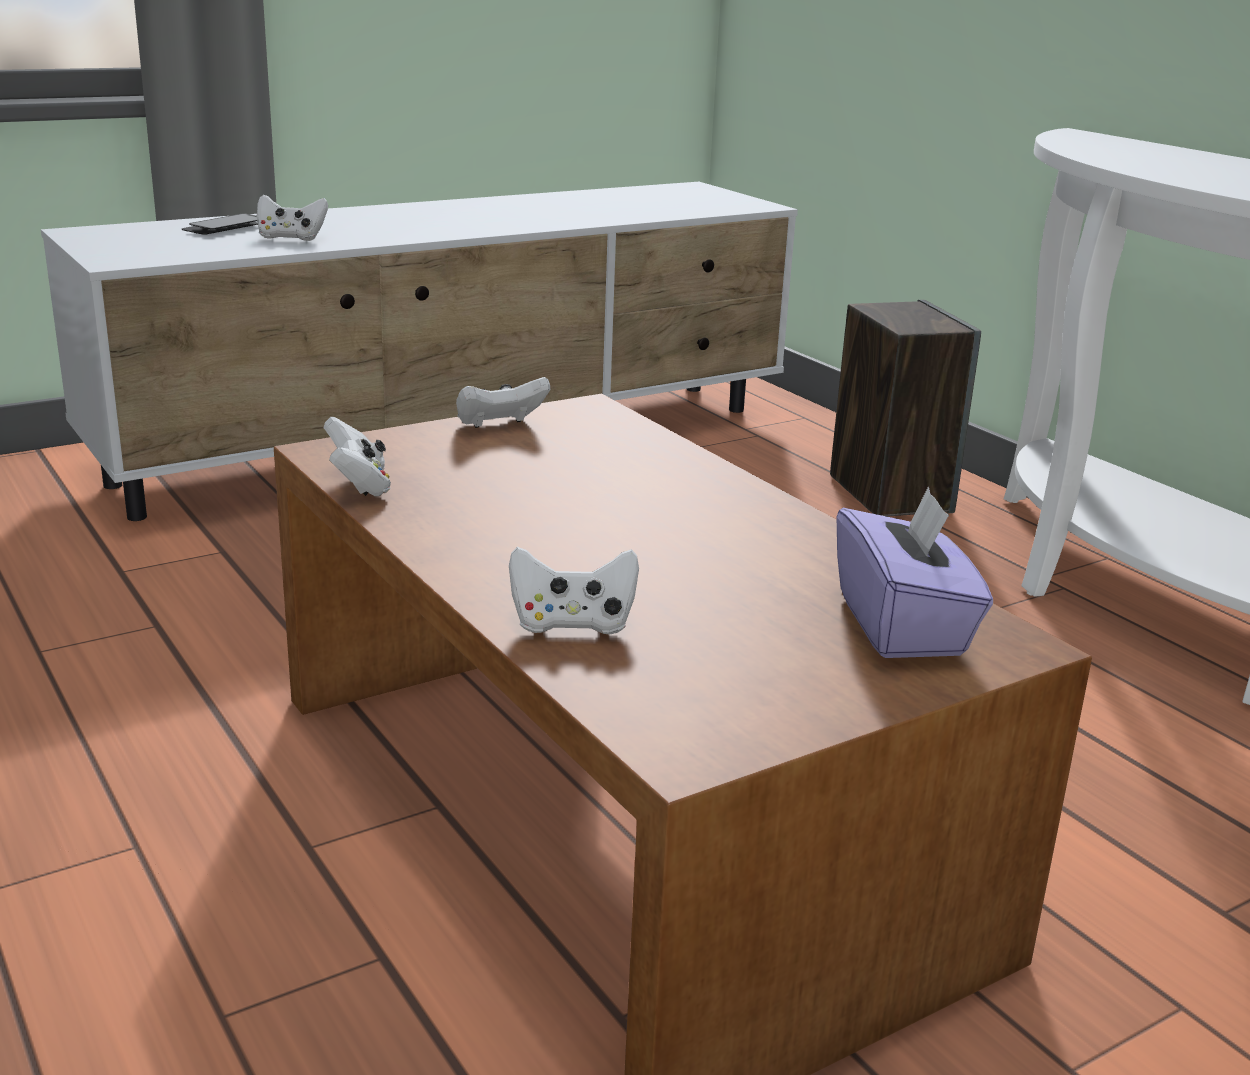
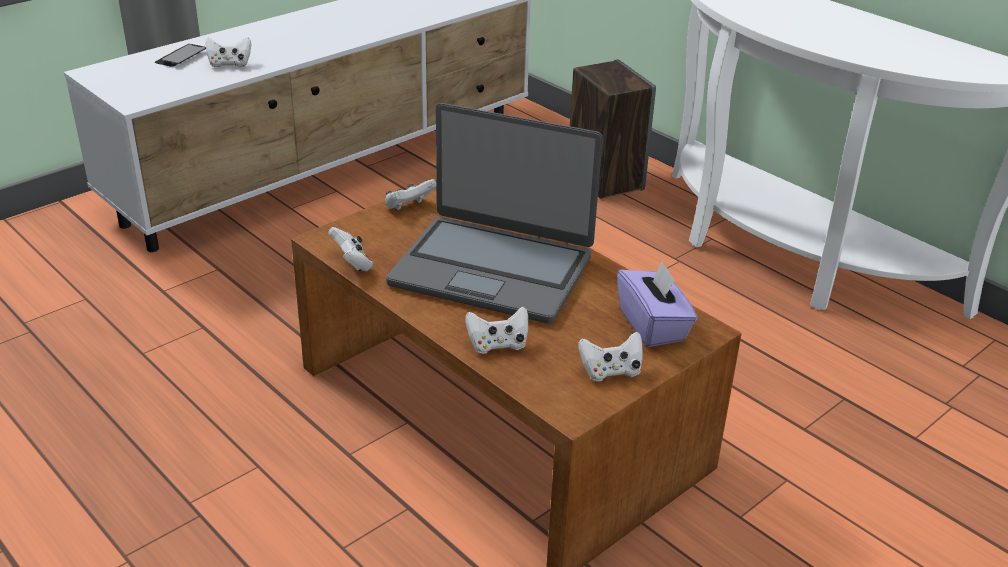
camera: 10 degrees left, 10 degrees up
(611, 516) = (492, 269): none -> laptop
(792, 691) = (610, 372): none -> white game controller

